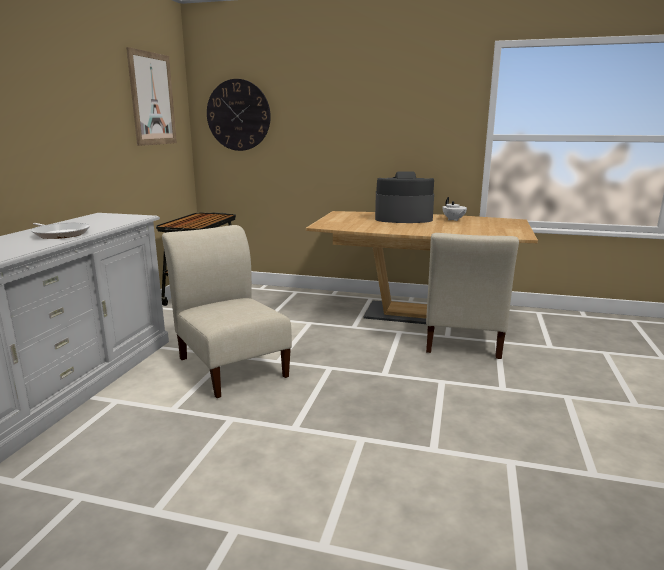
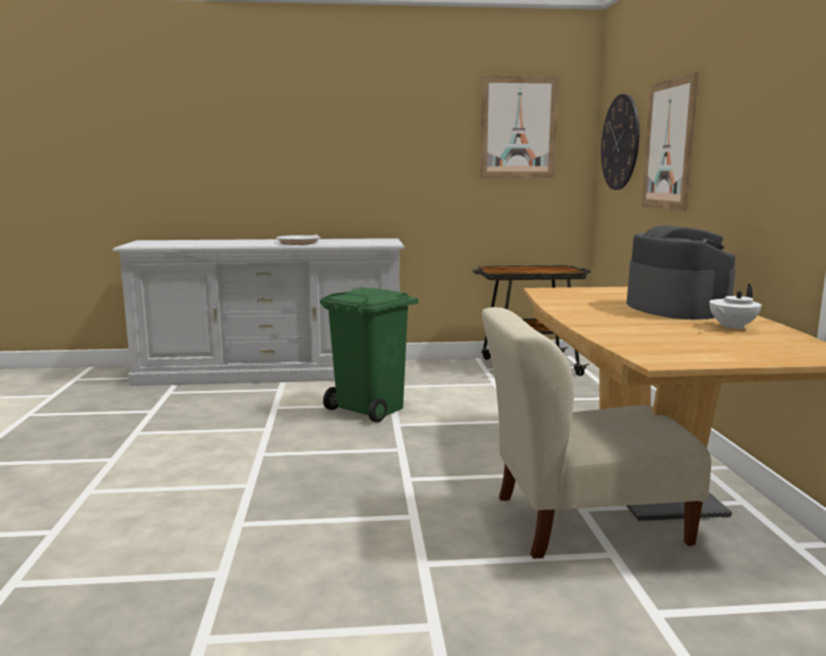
camera: 70 degrees right, 5 degrees down
(231, 365) = (371, 409): beige chair -> green trash can
(316, 120) = (669, 144): none -> picture

